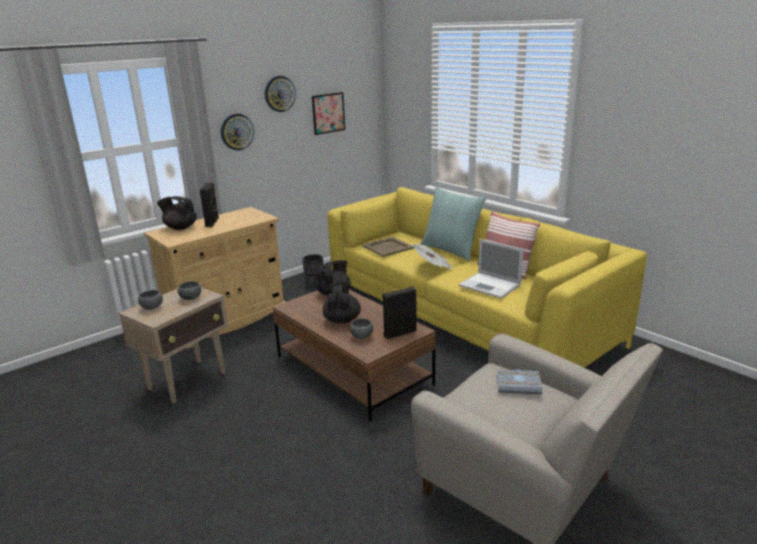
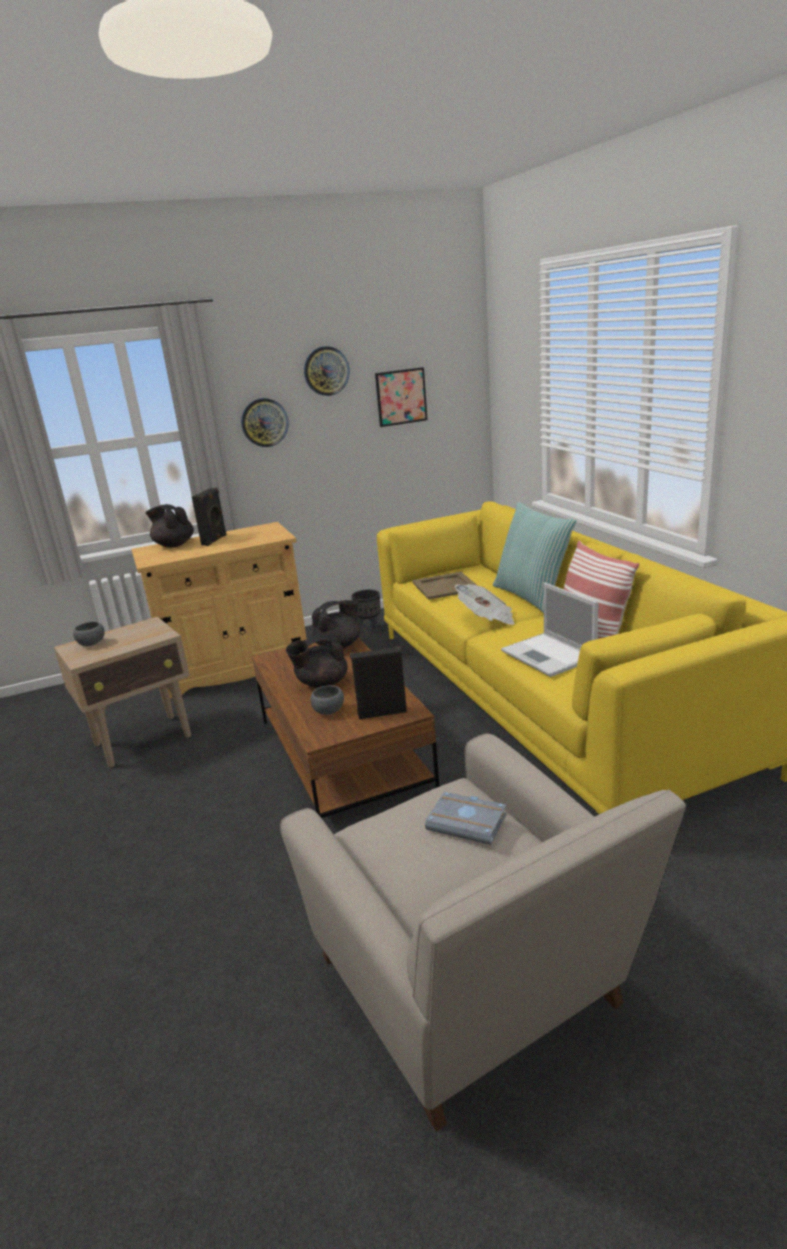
camera: 20 degrees right, 0 degrees up
(191, 298) = (141, 636): grey bowl -> none
(342, 319) = (321, 684): black teapot -> black teapot turned 135 degrees counterclockwise

